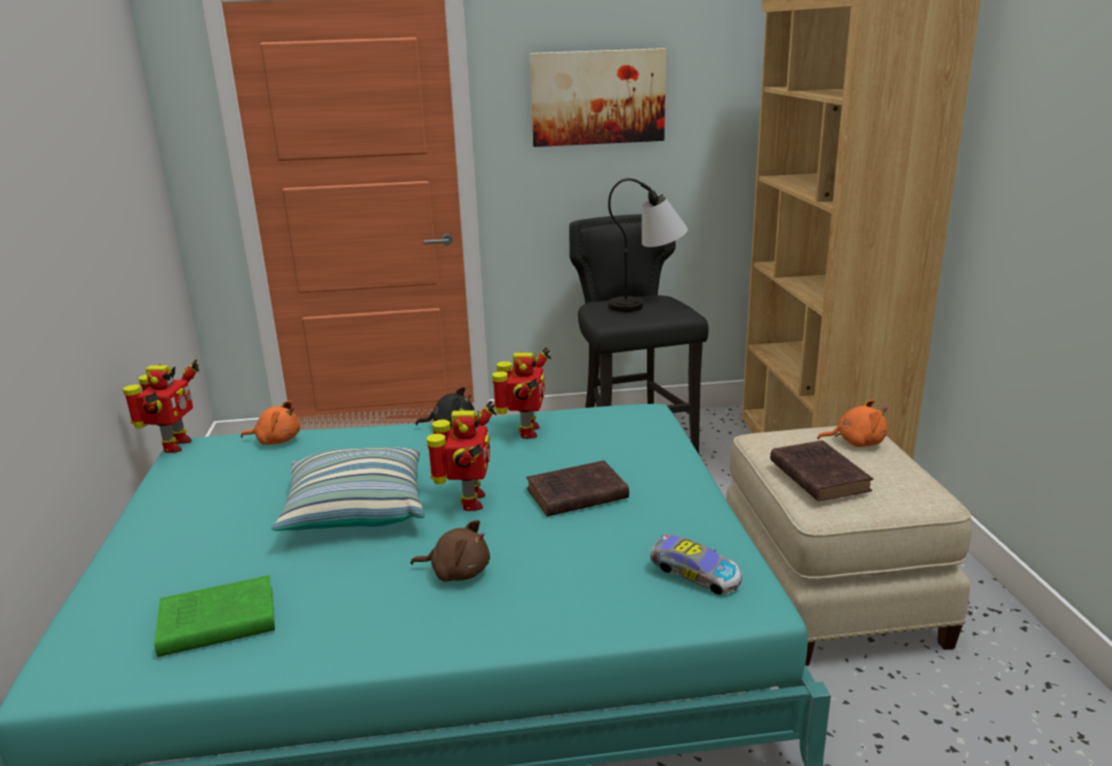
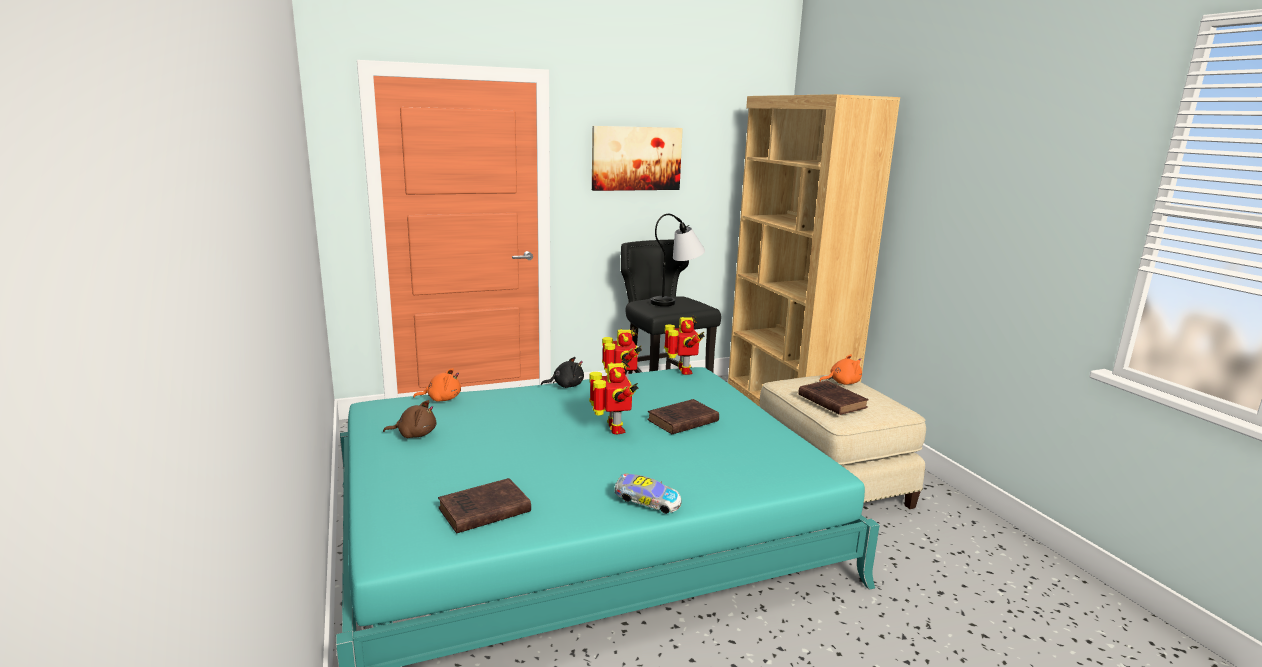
camera: 15 degrees left, 5 degrees down
(174, 446) = (360, 406): toy robot -> toy robot (683, 371)
(214, 623) = (482, 511): green book -> brown book
(356, 511) = (536, 439): pillow -> none
(457, 572) = (634, 469): brown plush toy -> brown plush toy (414, 434)
(693, 576) = (784, 461): toy car -> toy car (646, 503)

